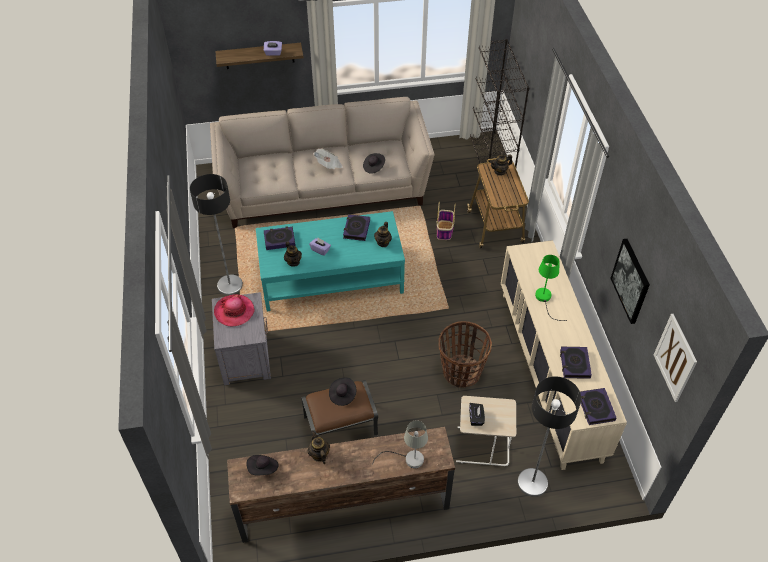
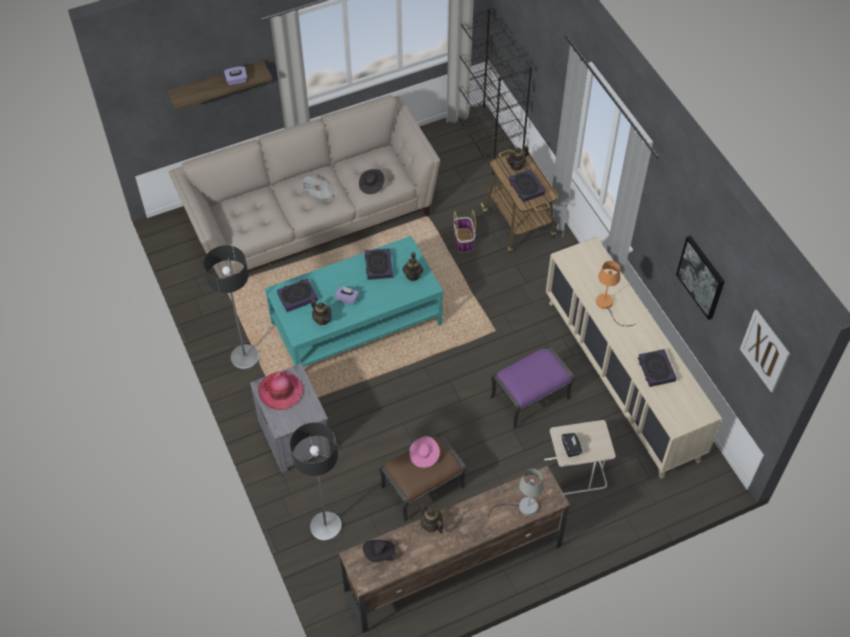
camera: 15 degrees left, 5 degrees up
(342, 395) = (424, 455): black hat -> pink hat
(461, 372) = (530, 399): basket -> purple ottoman
(532, 482) = (635, 499): floor lamp -> floor lamp (325, 526)
(545, 299) = (607, 306): green table lamp -> orange table lamp
(595, 408) = (688, 411): book -> book (526, 188)

